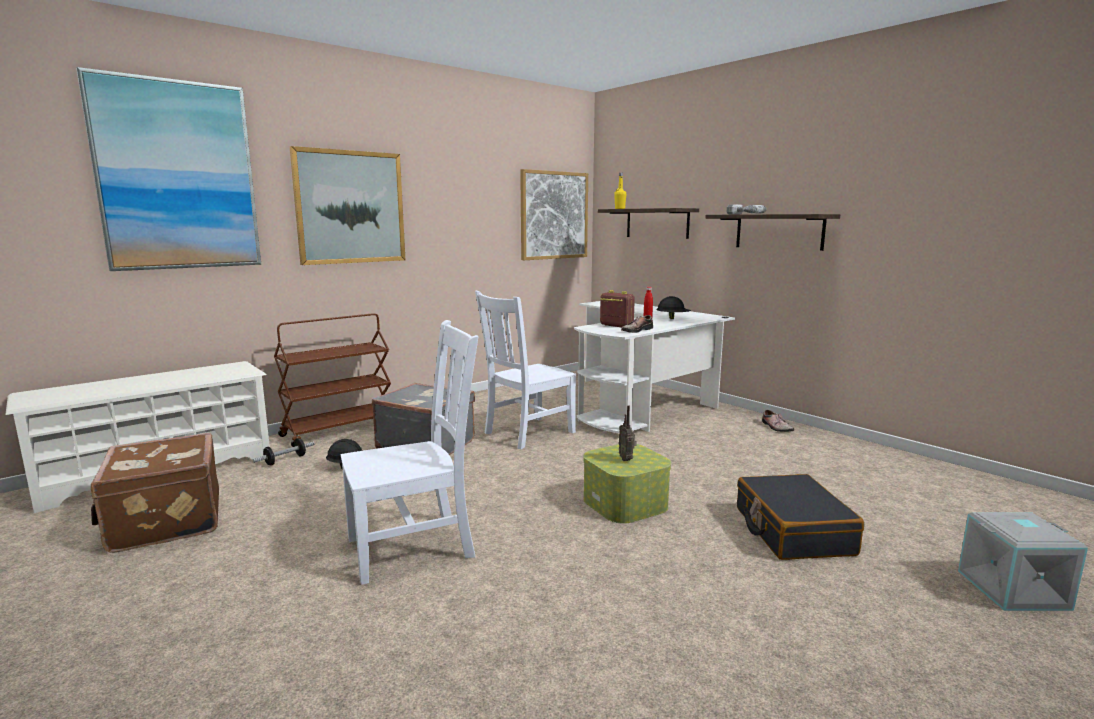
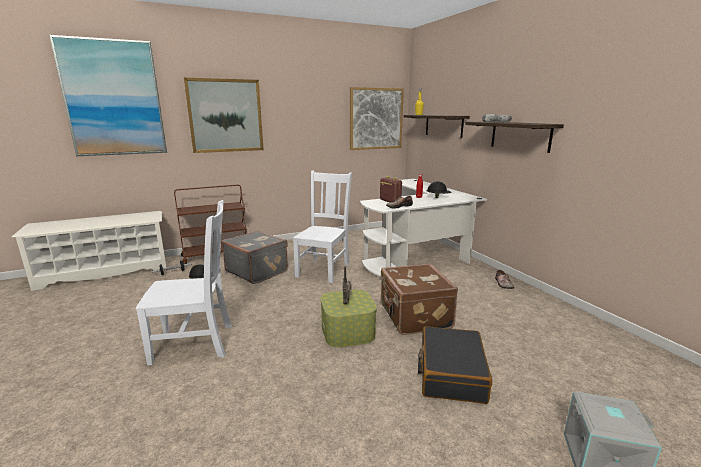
camera: 15 degrees right, 5 degrees up
(164, 522) = (83, 305): brown suitcase -> brown suitcase (414, 317)
(527, 433) = (324, 269): white chair -> white chair turned 135 degrees clockwise

